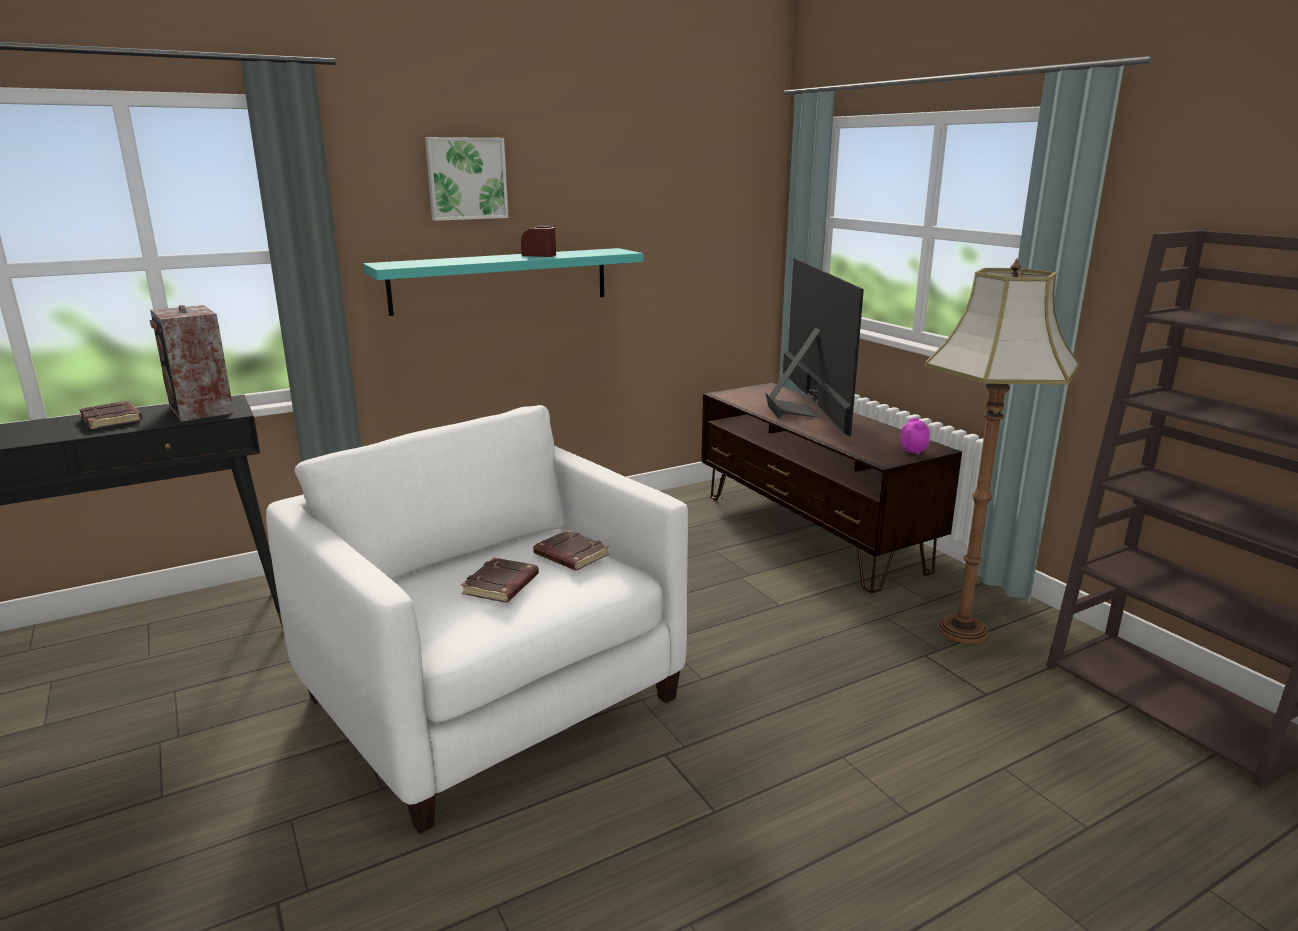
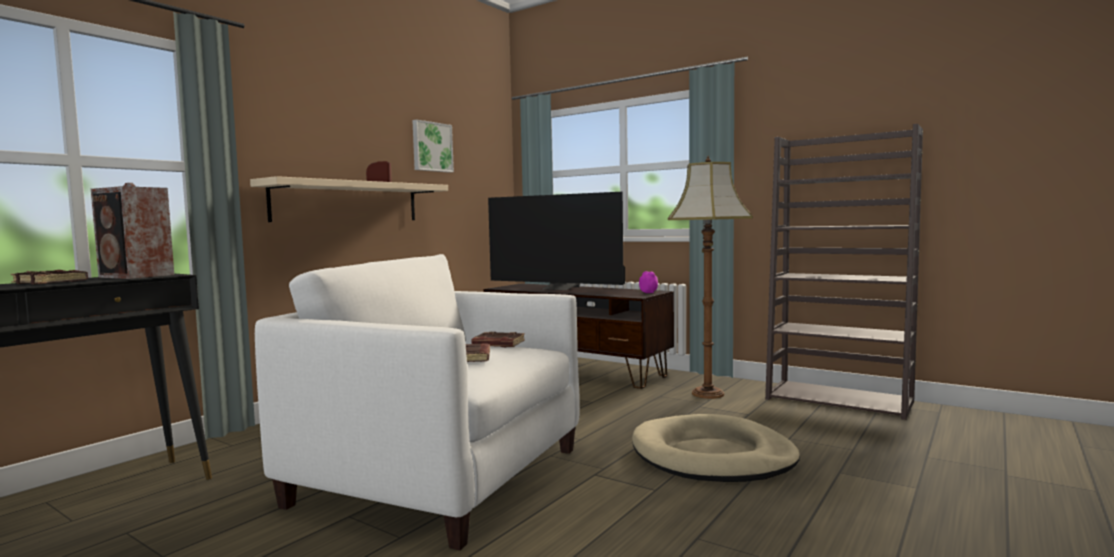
camera: 25 degrees left, 15 degrees down
(466, 178) = (325, 125): picture -> picture (431, 147)
(501, 280) = (348, 202): turquoise shelf -> beige shelf
(800, 411) = (558, 288): television -> television turned 150 degrees clockwise
(850, 770) = (712, 456): none -> beige dog bed

